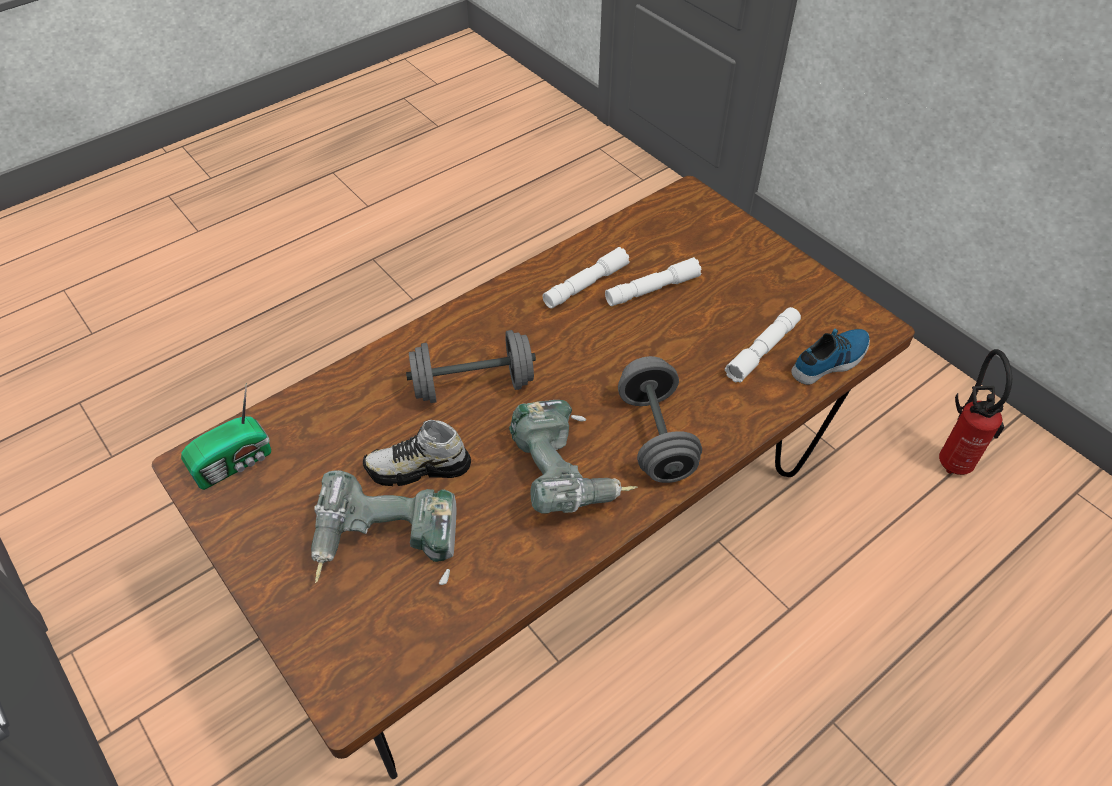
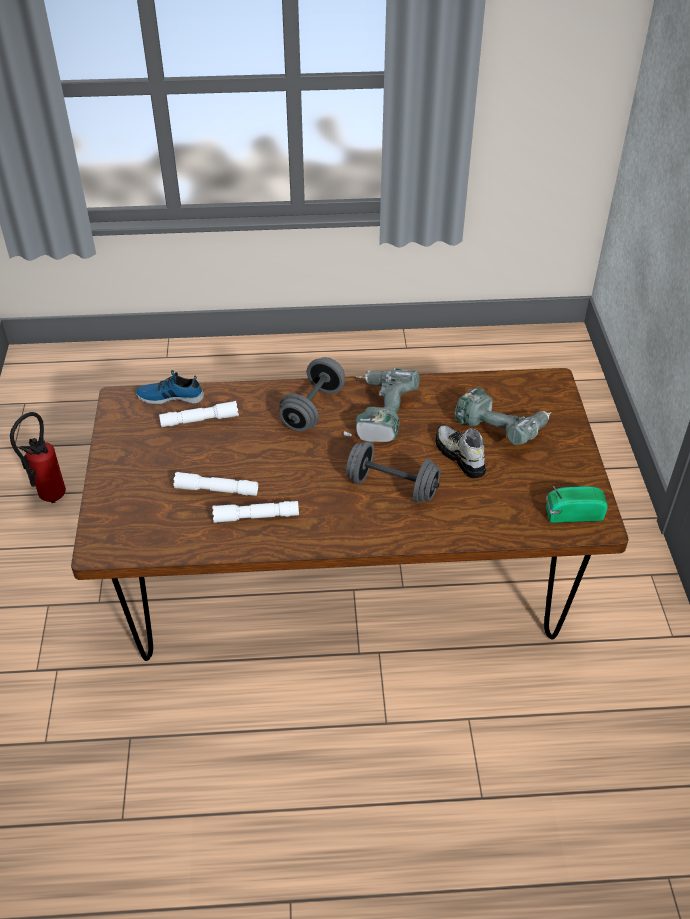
camera: 145 degrees left, 5 degrees down
(418, 468) = (460, 457): shoe -> shoe turned 150 degrees counterclockwise

